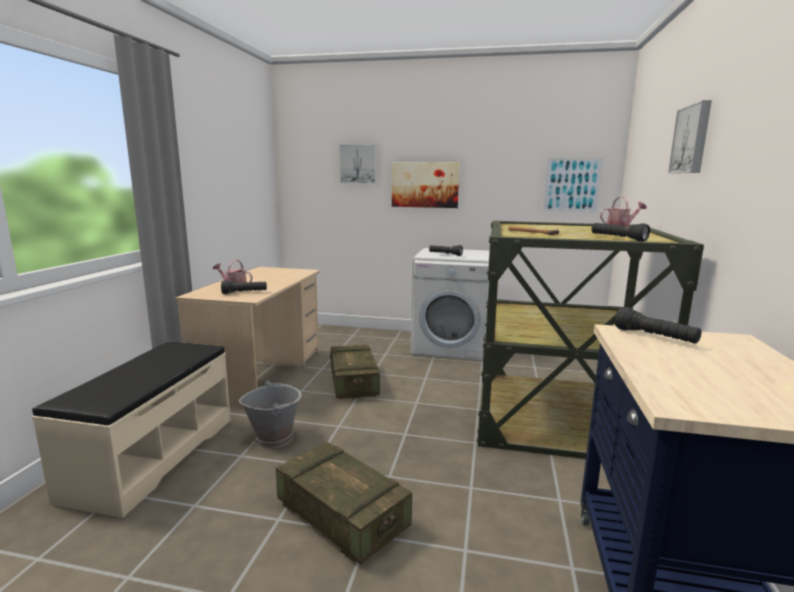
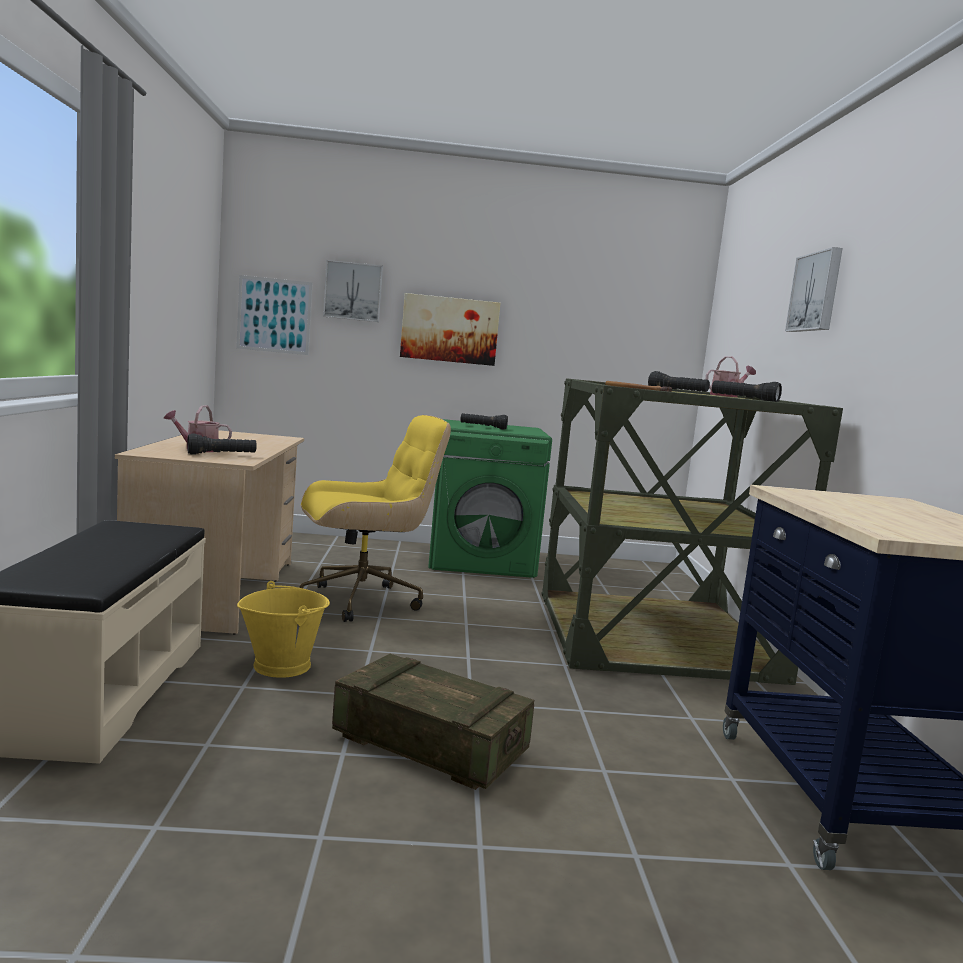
camera: 15 degrees left, 5 degrees down
(274, 438) = (282, 665): grey bucket -> yellow bucket
(353, 383) = (364, 601): crate -> yellow office chair
(451, 347) = (482, 561): white washing machine -> green washing machine
(572, 185) = (645, 346): picture -> picture (274, 315)
(655, 337) = (822, 495): black flashlight -> black flashlight (677, 392)

